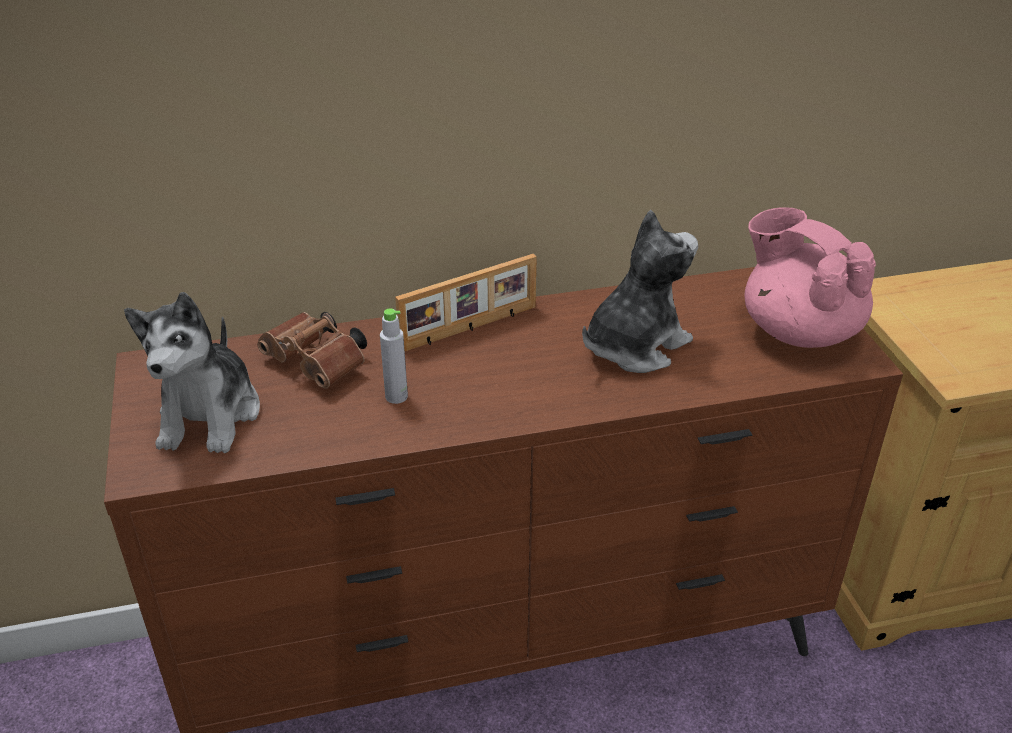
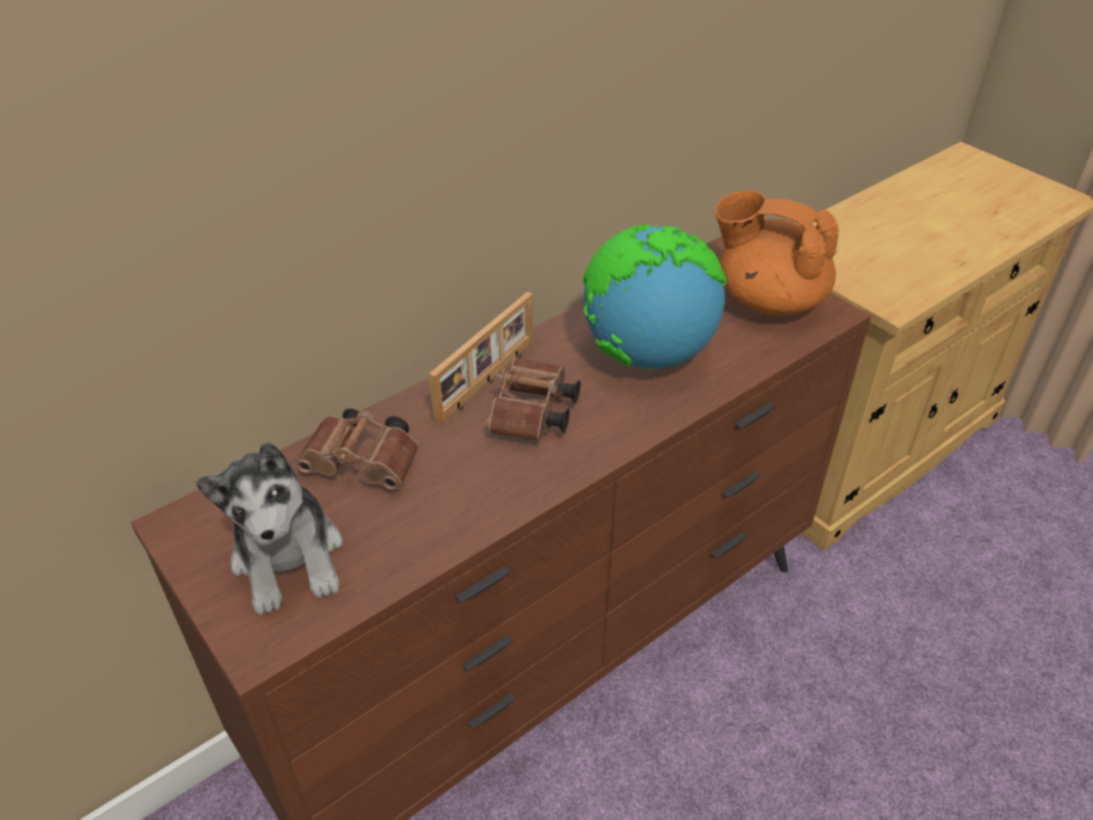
camera: 25 degrees left, 5 degrees up
(396, 396) = (466, 474): grey bottle -> none
(488, 367) = (532, 416): none -> brown binoculars
(634, 346) = (646, 355): plush toy -> globe
(798, 330) = (768, 300): pink teapot -> orange teapot

